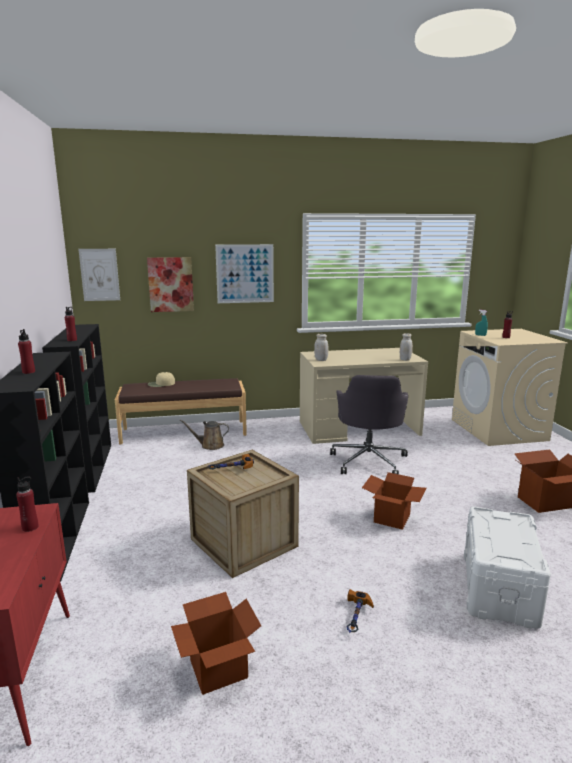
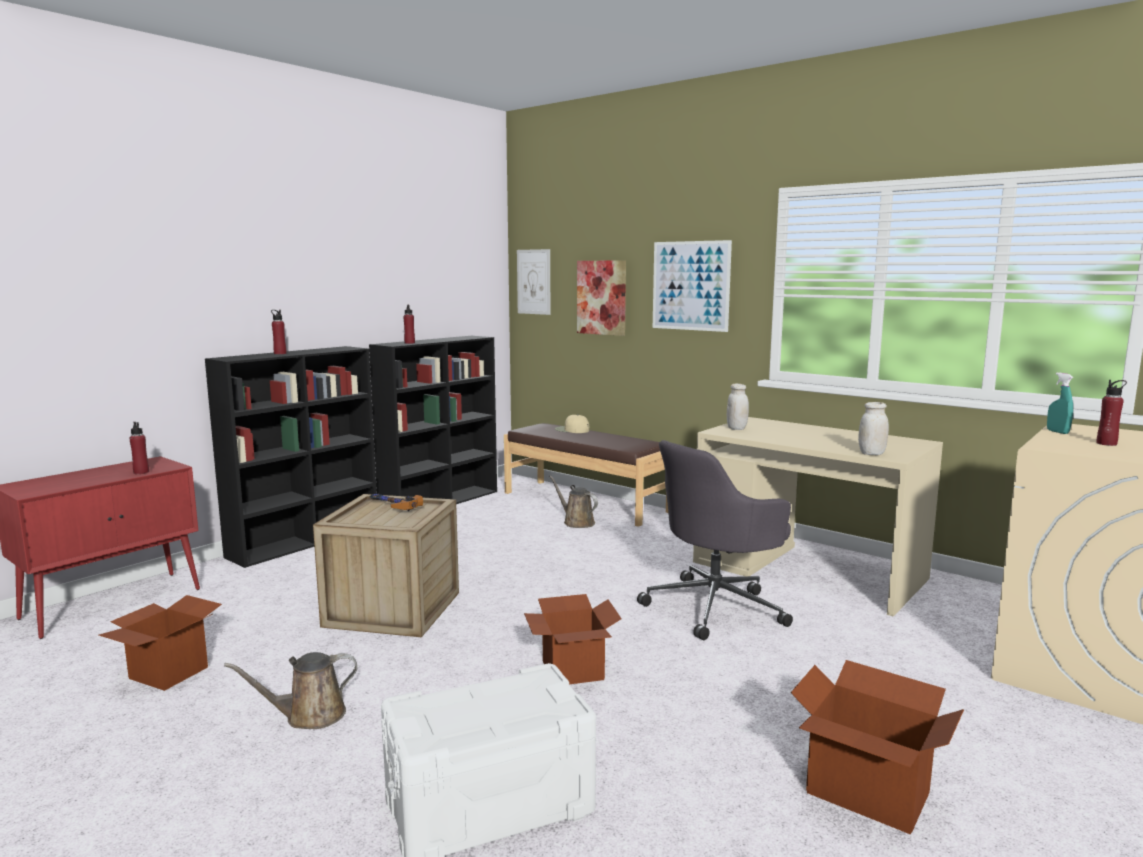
camera: 50 degrees right, 5 degrees down
(357, 618) = (309, 716): hammer -> brown watering can

